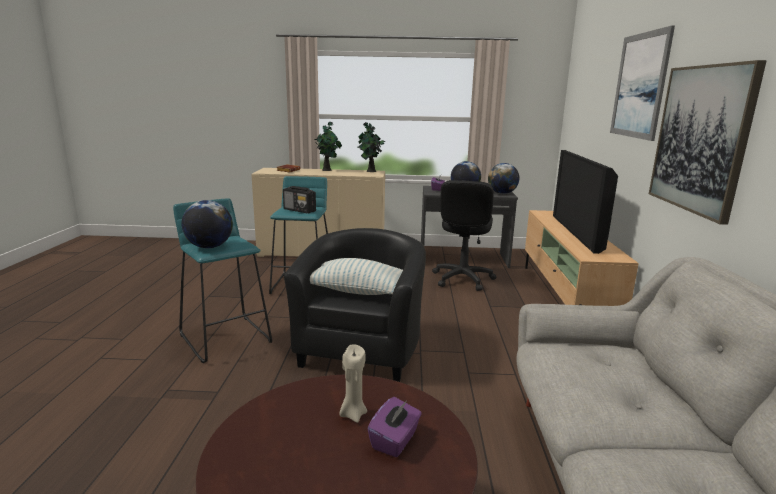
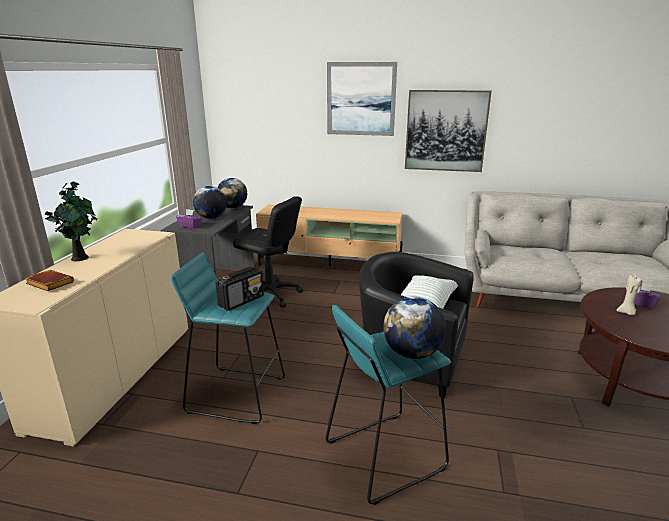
camera: 80 degrees left, 5 degrees up
(370, 171) = (124, 235): potted plant -> none
(579, 232) = (333, 212): television -> none

